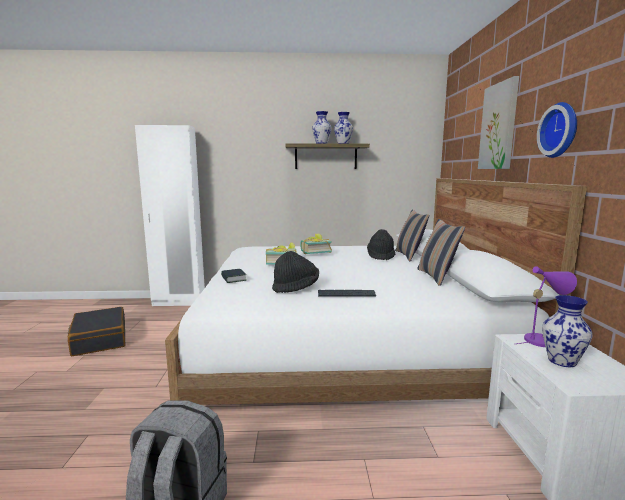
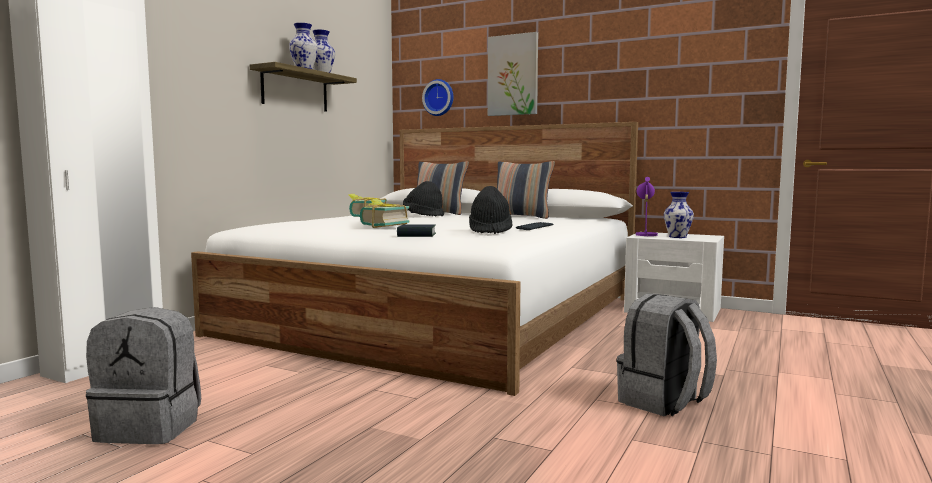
camera: 60 degrees left, 5 degrees down
(99, 339) = (151, 428): black suitcase -> grey backpack
(561, 130) = (600, 82): wall clock -> wall clock (439, 98)

